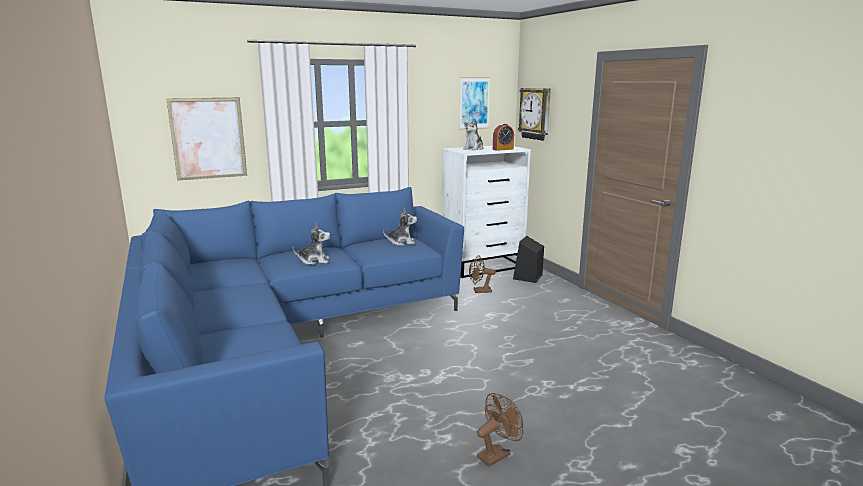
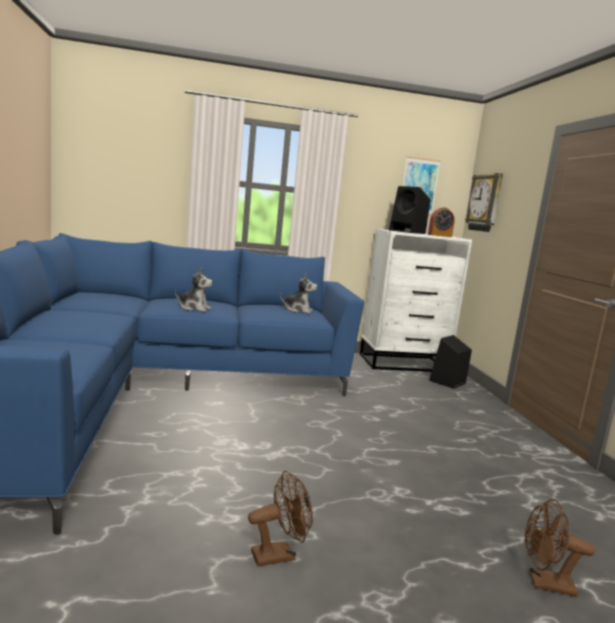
camera: 15 degrees right, 5 degrees down
(208, 138) = (137, 182): picture -> none
(473, 149) = (408, 232): plush toy -> black speaker
(479, 291) = (383, 384): brown fan -> brown fan (544, 583)

